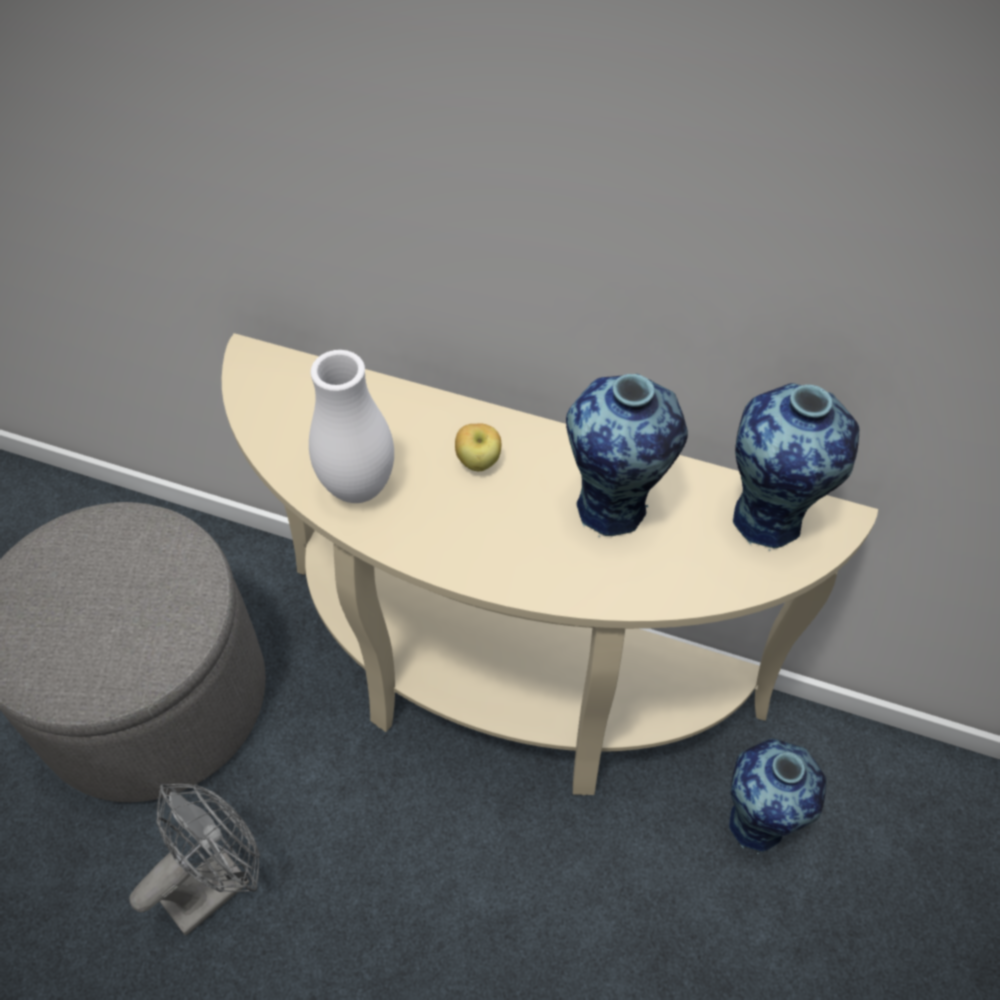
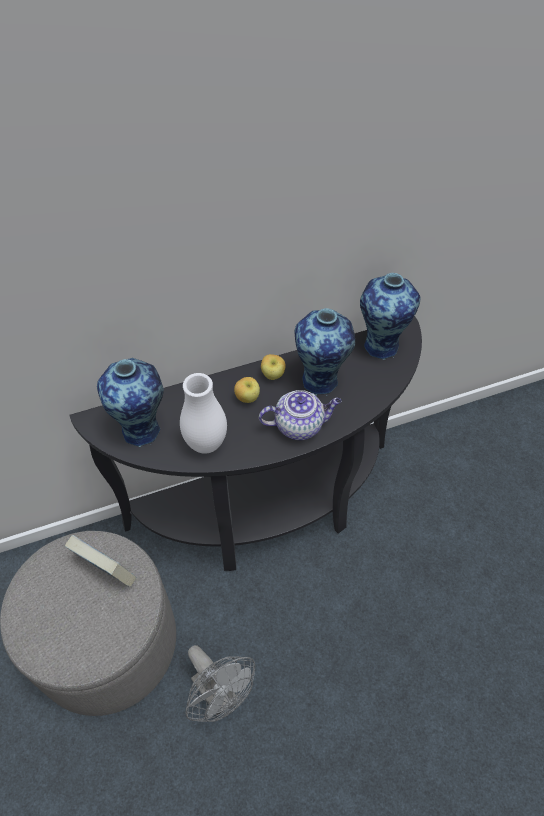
camera: 40 degrees left, 0 degrees up
(159, 587) = (106, 571): none -> book
(217, 881) = (220, 695): grey fan -> grey fan turned 135 degrees clockwise
(504, 687) = (269, 511): beige console table -> black console table
(513, 552) = (300, 425): none -> teapot
(549, 453) = (273, 375): none -> apple
(758, 822) = (415, 489): vase -> vase (141, 428)

